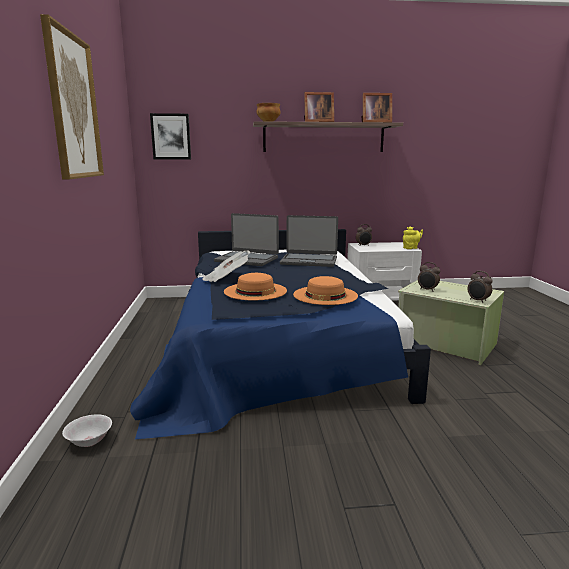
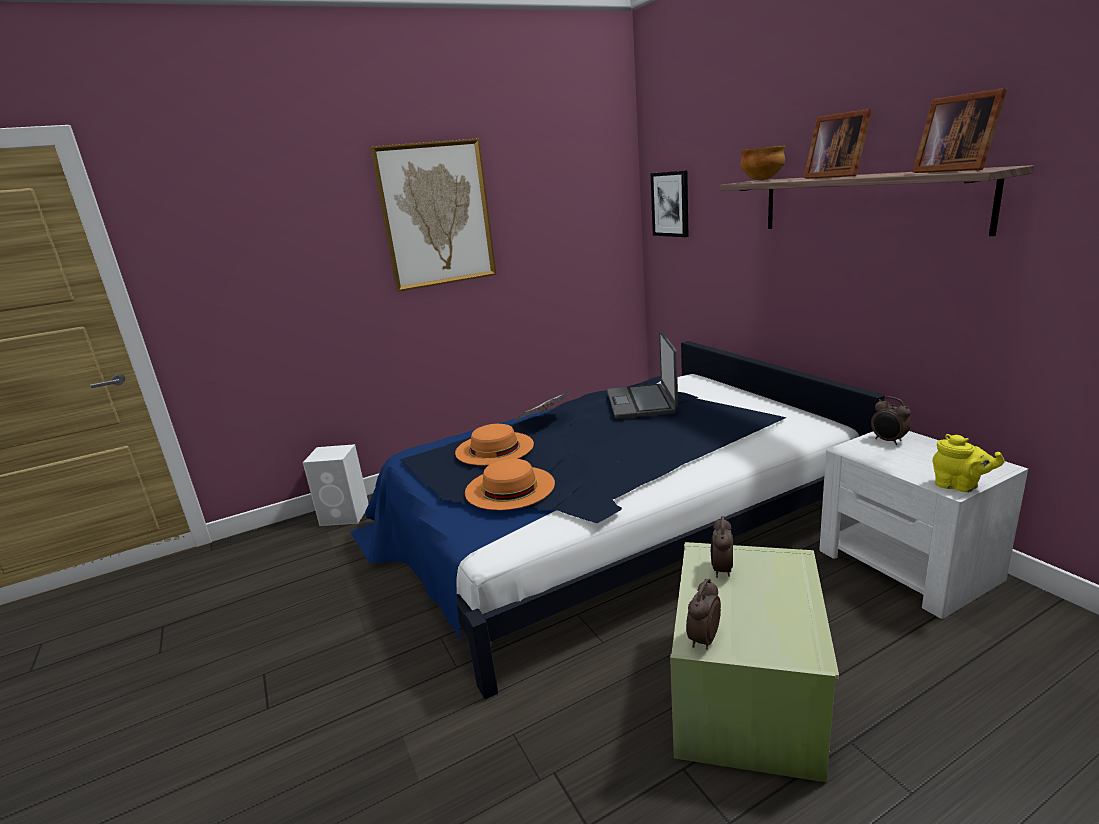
camera: 70 degrees right, 5 degrees up
(89, 441) = (346, 515): white bowl -> white speaker
(309, 261) = (696, 434): laptop -> none

